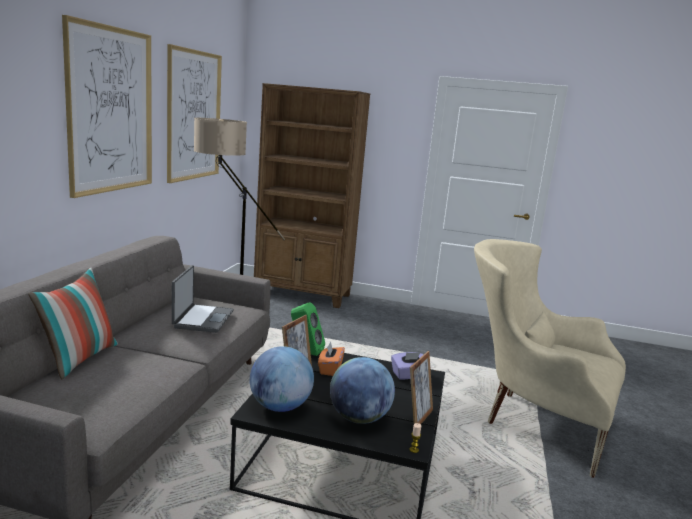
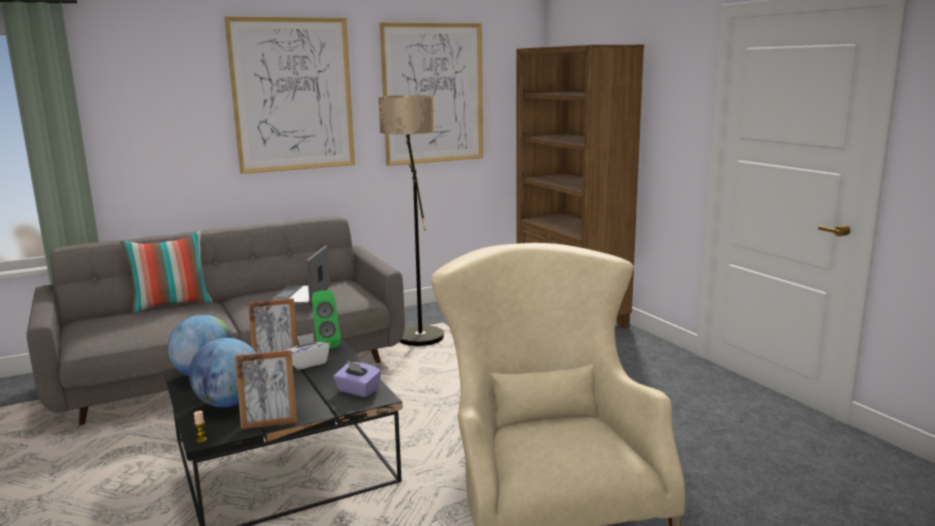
camera: 50 degrees right, 0 degrees up
(202, 319) = (301, 297): laptop -> laptop turned 135 degrees clockwise
(330, 369) = (308, 363): orange tissue box -> white tissue box

